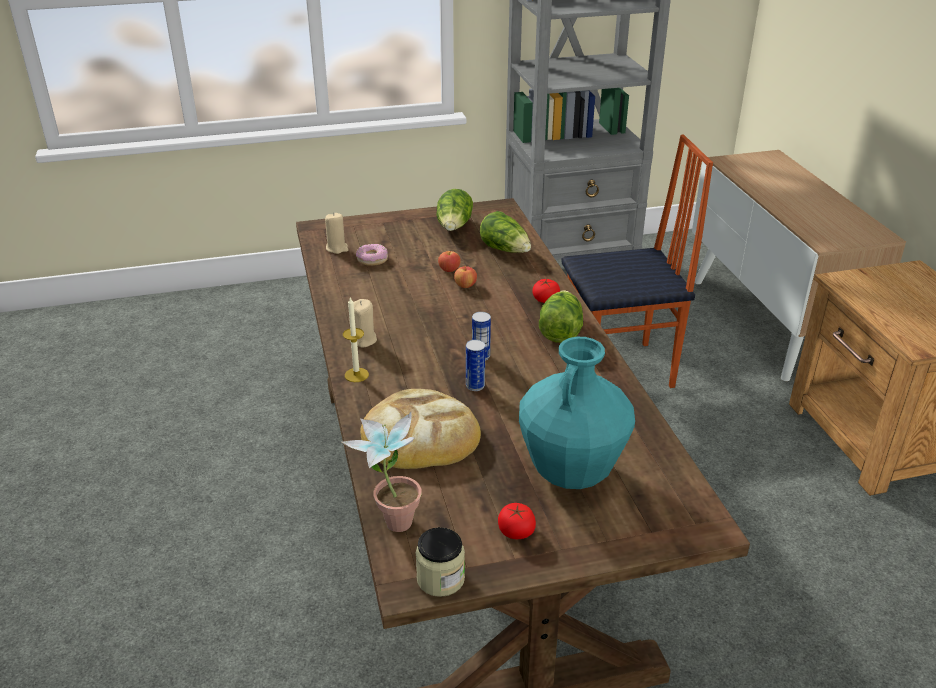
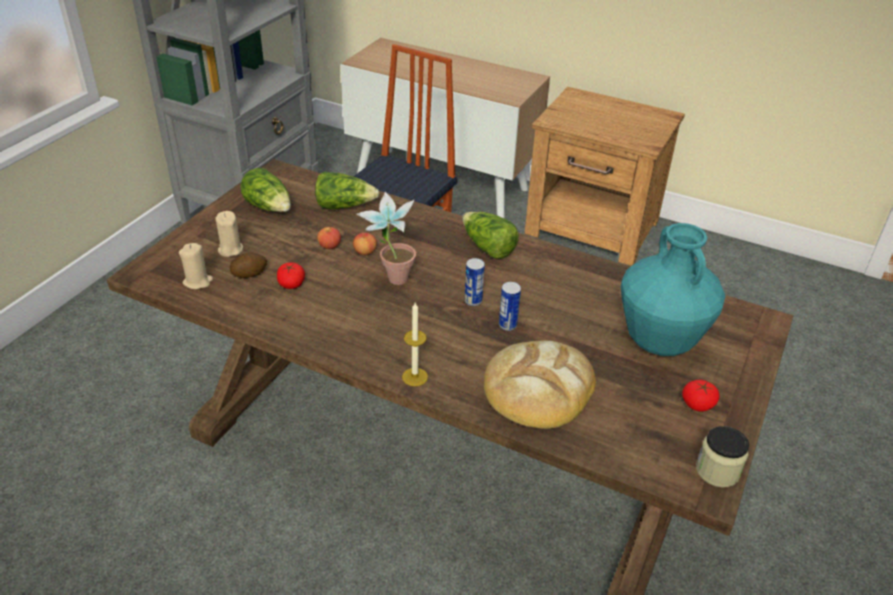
camera: 50 degrees left, 5 degrees up
(363, 340) = (368, 345): beige candle -> beige candle (230, 249)
(372, 259) = (249, 273): donut -> potato
(391, 518) = (625, 459): potted plant -> potted plant (390, 279)
(545, 299) = (439, 230): tomato -> tomato (291, 284)

